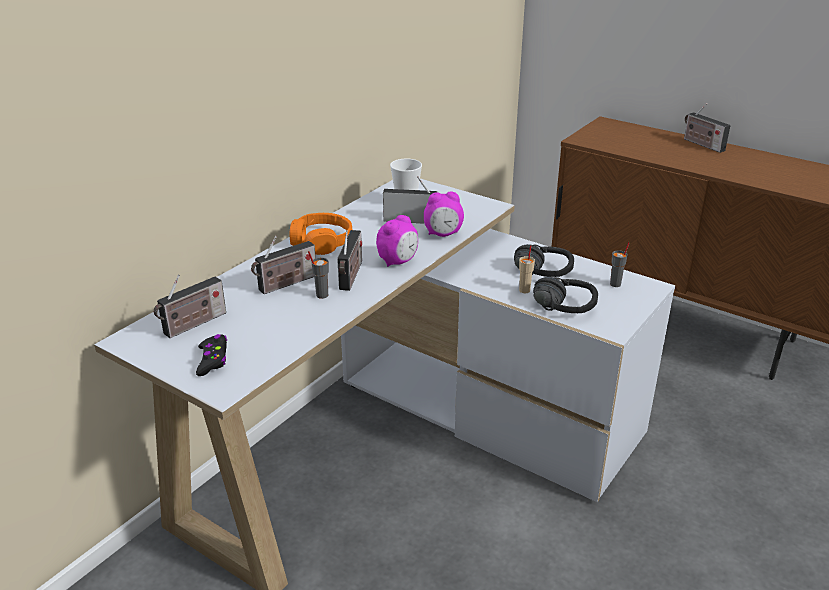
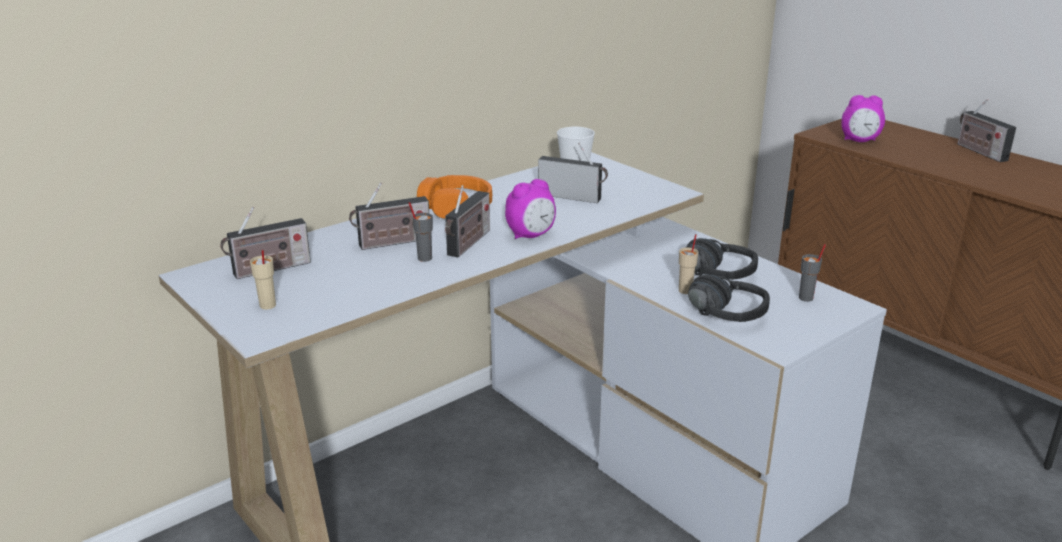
camera: 15 degrees right, 5 degrees down
(213, 360) = (267, 306): black game controller -> beige cup
(443, 234) = (600, 214): alarm clock -> alarm clock (859, 141)

